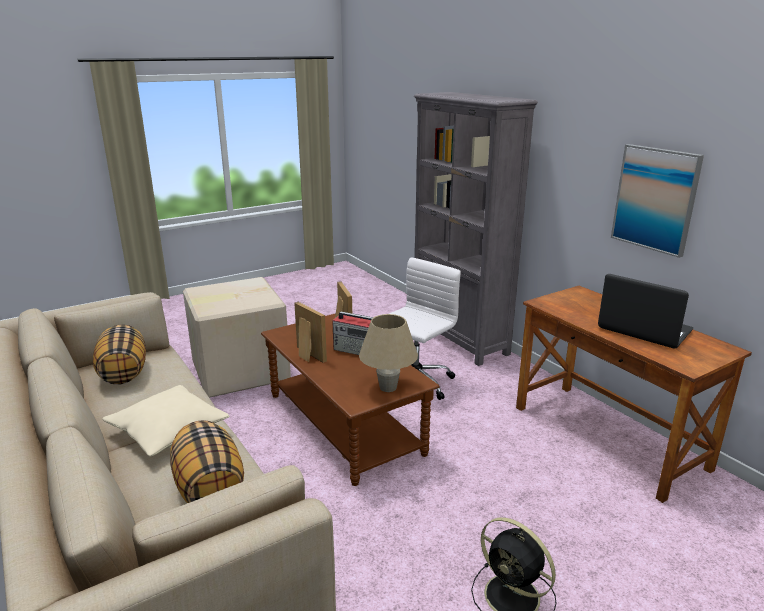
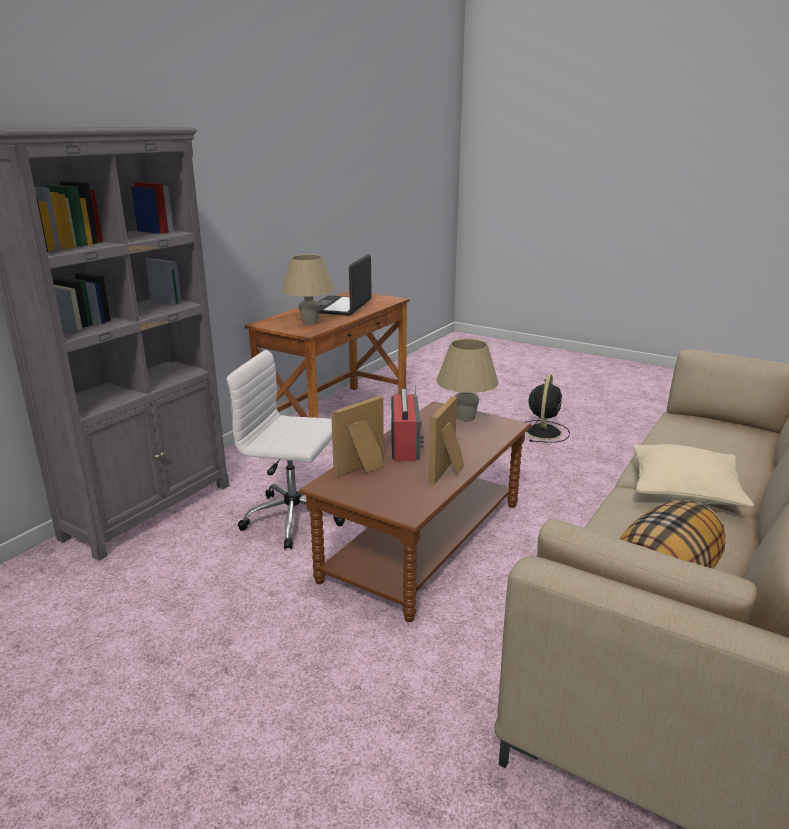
camera: 115 degrees left, 0 degrees up
(209, 488) = (700, 440): pillow -> none
(239, 370) = (358, 705): cardboard box -> none
(577, 308) = (310, 322): none -> beige table lamp
(655, 199) = (275, 208): picture -> none

